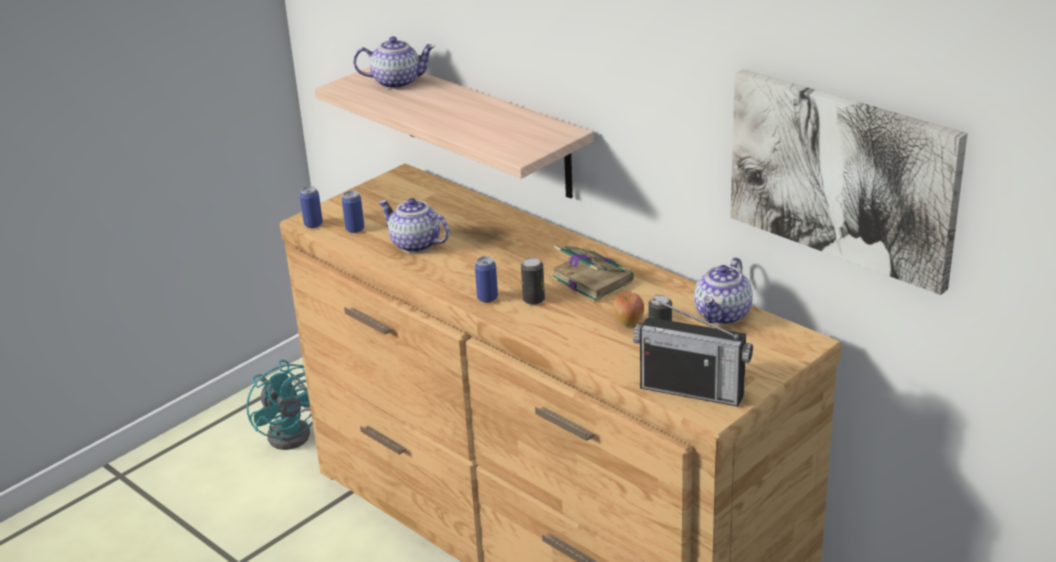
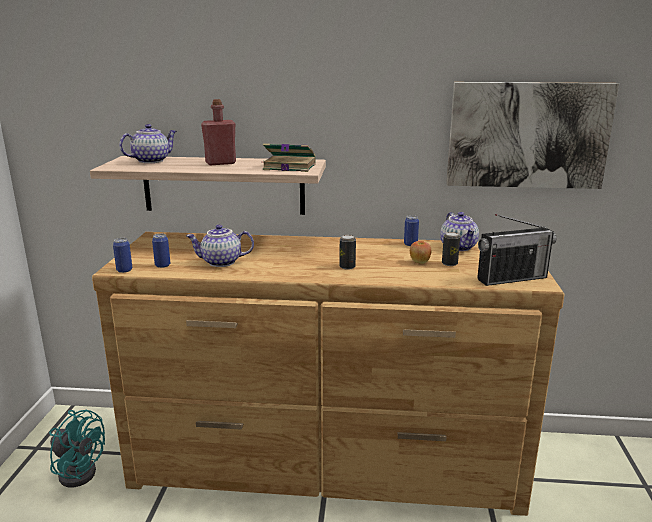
camera: 40 degrees left, 10 degrees down
(459, 108) = (220, 163): none -> red bottle
(487, 298) = (317, 273): can -> can (410, 244)
(591, 279) = (361, 251): book -> book (288, 167)

